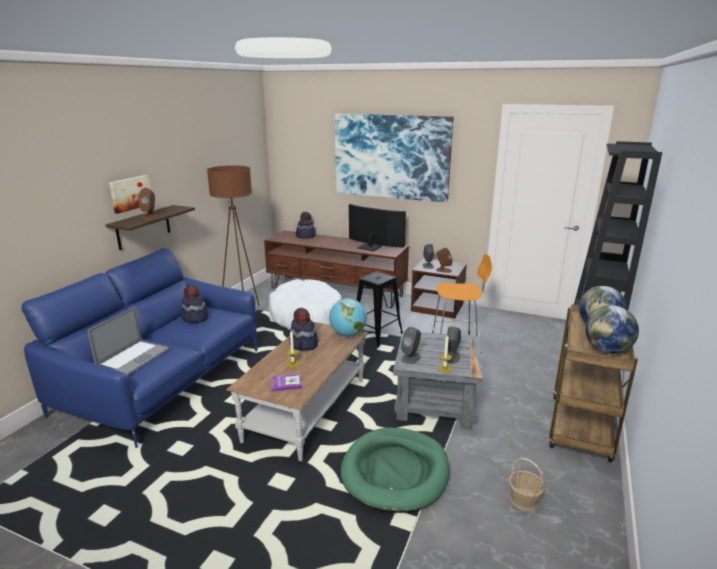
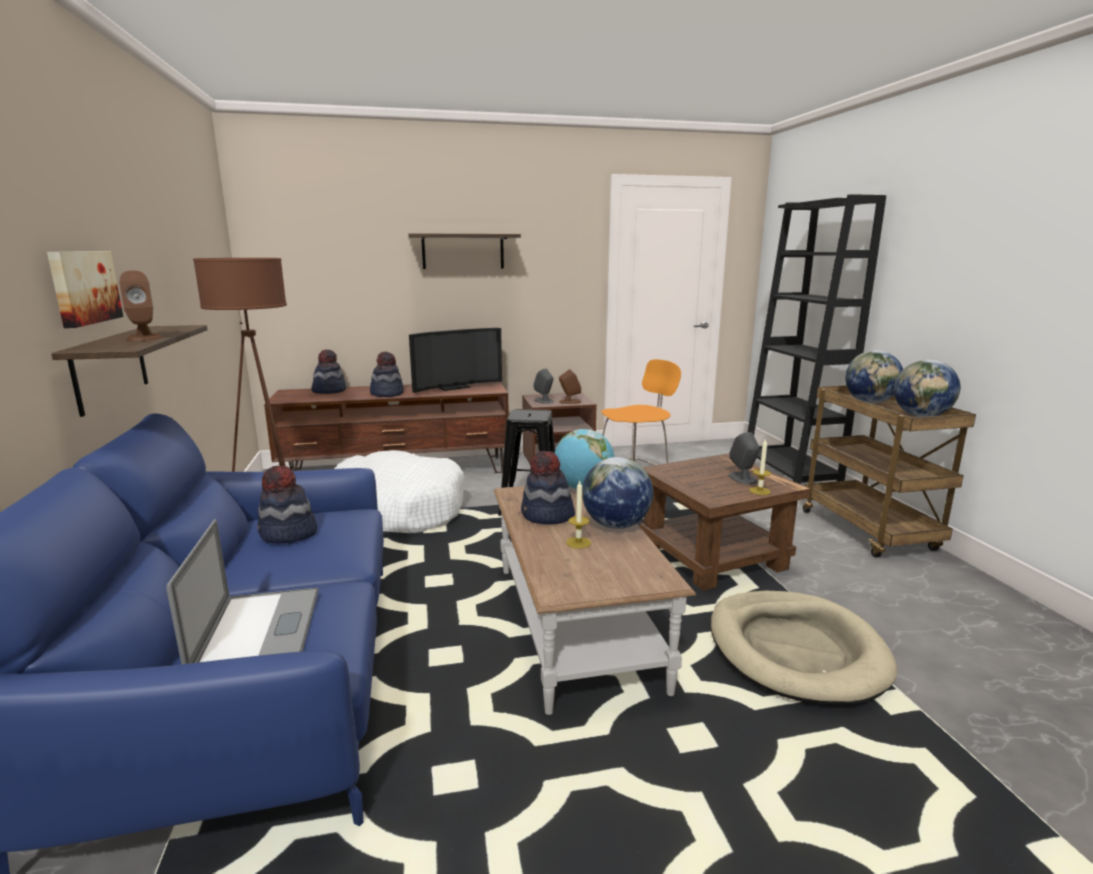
camera: 35 degrees left, 5 degrees down
(286, 383) = (617, 569): book -> none
(325, 361) = (615, 525): none -> globe
(329, 244) = (387, 394): none -> hat
(371, 246) = (453, 387): television -> television turned 150 degrees clockwise
(391, 157) = (463, 251): picture -> shelf
(395, 472) = (795, 650): green dog bed -> beige dog bed
(411, 358) = (705, 491): grey speaker -> none
(436, 404) = (715, 557): grey side table -> brown side table
(524, 500) = (942, 618): basket -> none

